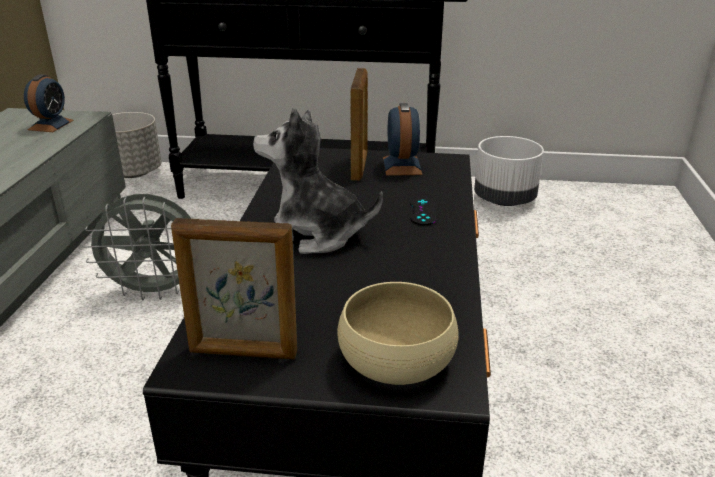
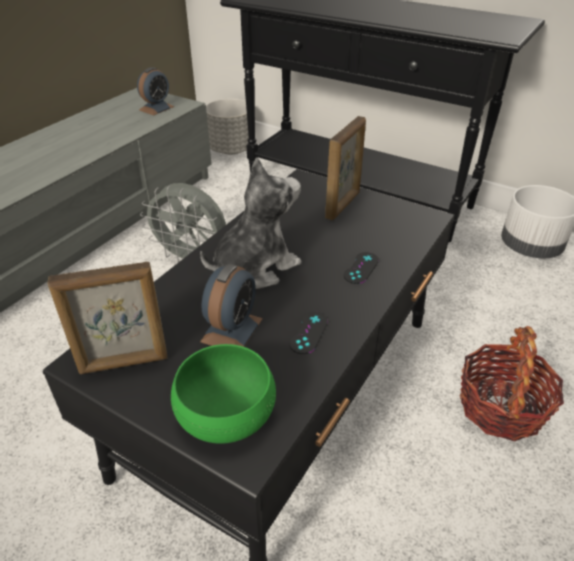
camera: 25 degrees right, 10 degrees up
(243, 353) = (124, 363): picture frame -> picture frame turned 45 degrees counterclockwise
(314, 234) = (255, 267): plush toy -> plush toy turned 105 degrees clockwise
(396, 359) = (226, 411): beige bowl -> green bowl
(402, 166) = (380, 213): alarm clock -> alarm clock (232, 330)
(419, 273) = (308, 332): none -> black game controller
(568, 337) = (501, 407): none -> basket

